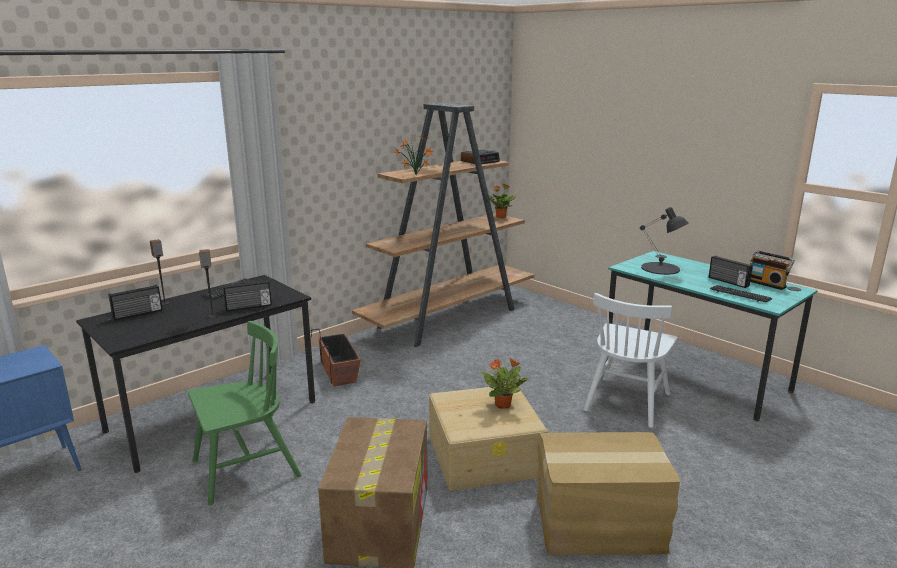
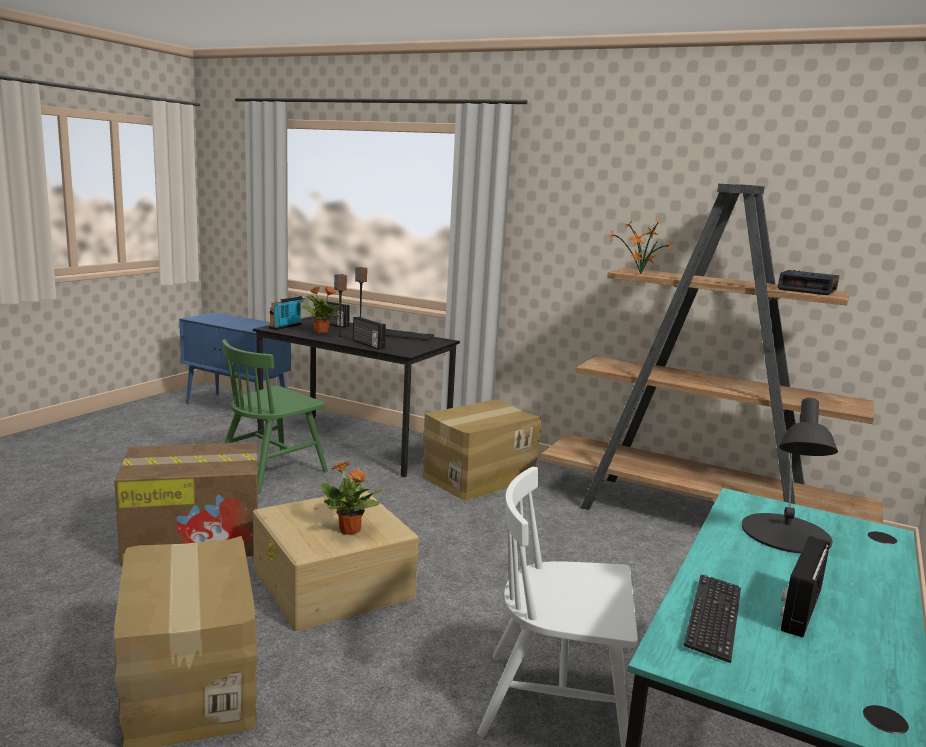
camera: 70 degrees right, 5 degrees down
(245, 469) = (271, 471): green chair -> green chair turned 90 degrees clockwise
(339, 371) = (478, 477): planter -> cardboard box
(500, 217) = (854, 404): potted plant -> potted plant (320, 332)
(767, 283) = (863, 669): radio -> radio (287, 327)

